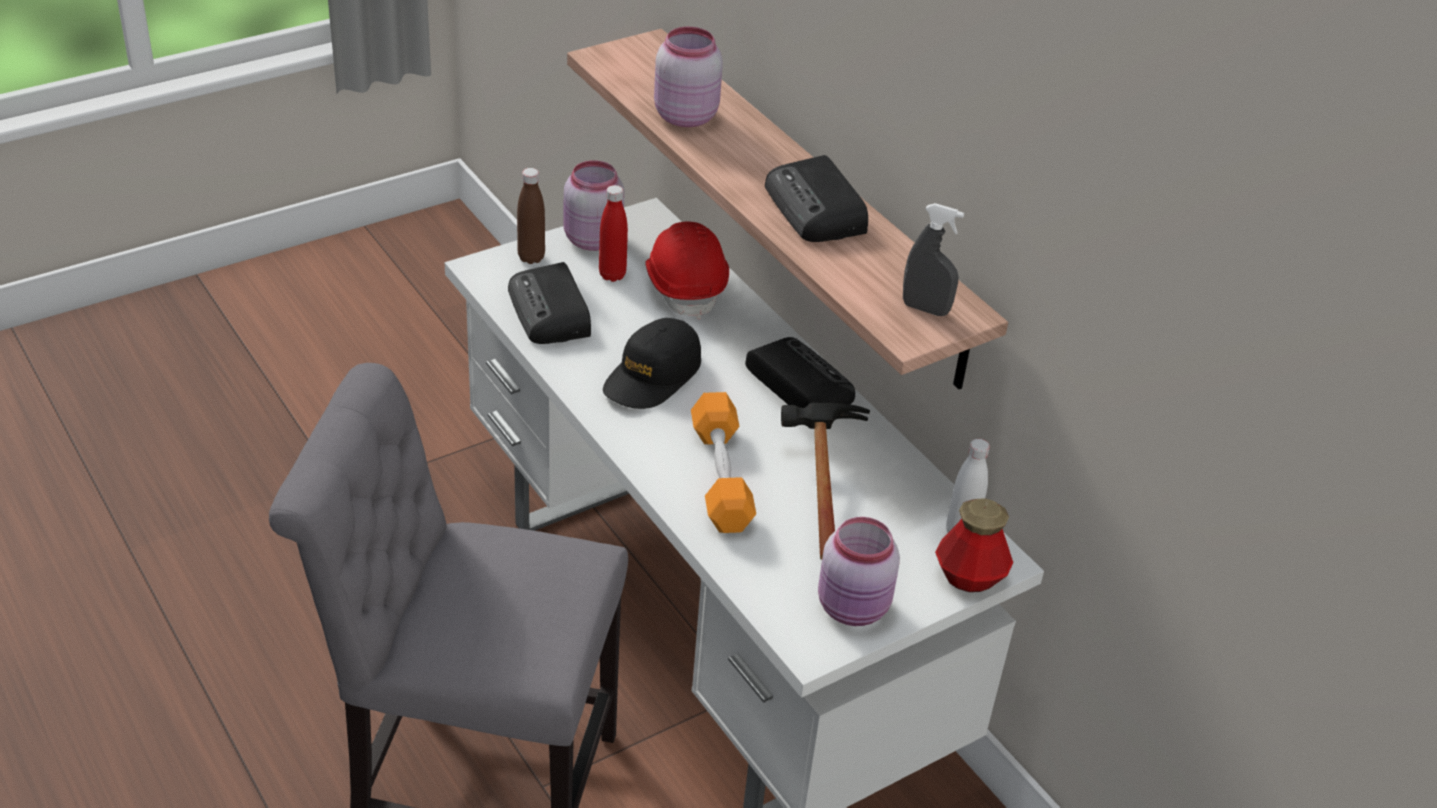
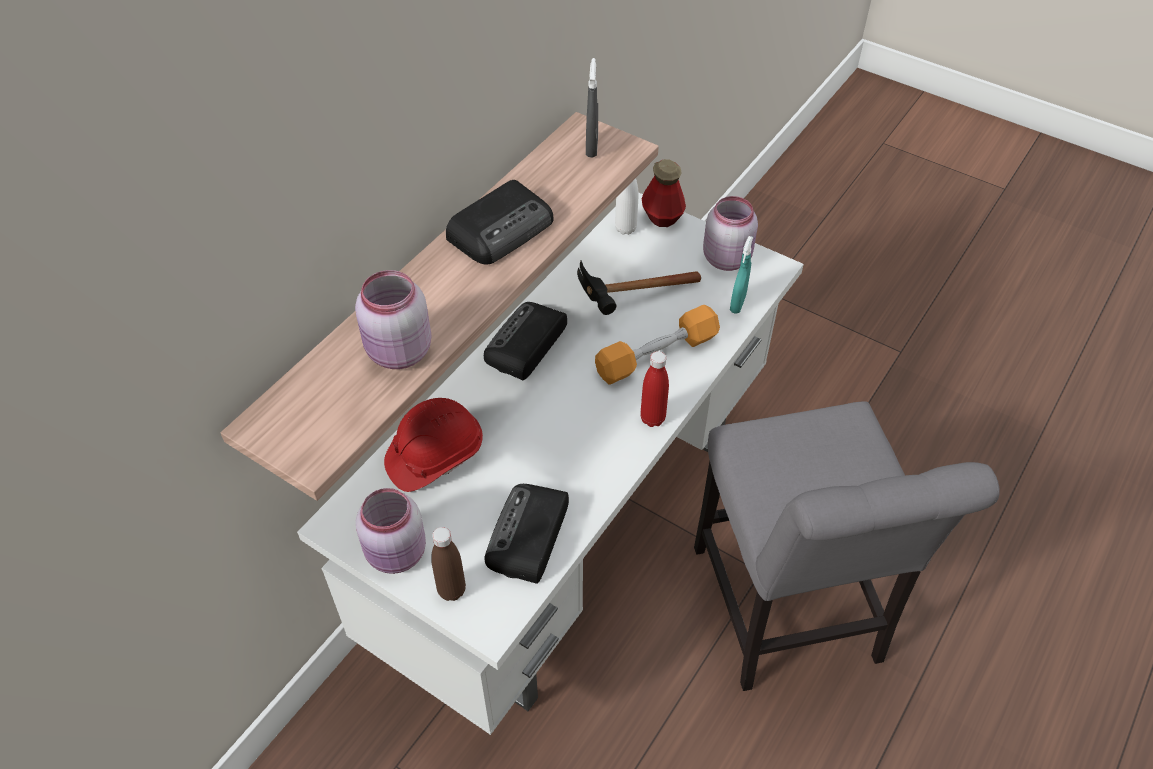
camera: 110 degrees left, 10 degrees up
(551, 313) = (528, 537): radio -> radio turned 150 degrees clockwise
(612, 275) = (446, 514): red bottle -> red bottle (652, 418)
(652, 376) = (570, 433): black cap -> none
(763, 581) = (737, 304): none -> turquoise spray bottle

